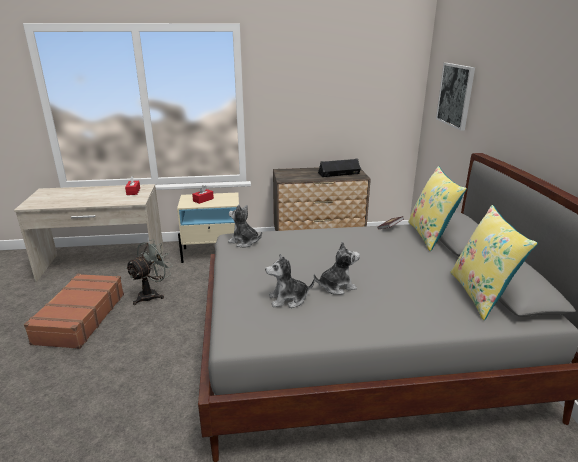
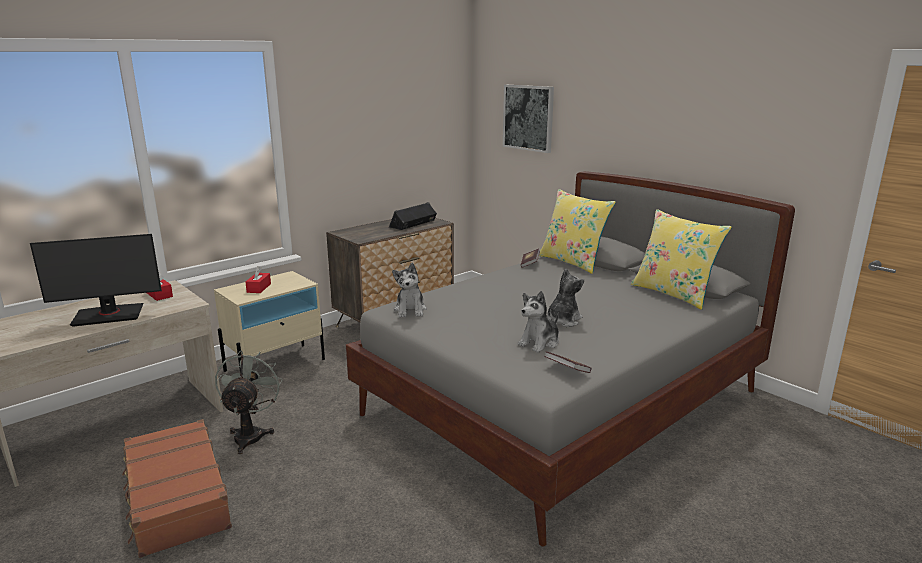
camera: 35 degrees left, 5 degrees down
(94, 198) = (109, 315): none -> monitor
(244, 242) = (410, 310): plush toy -> plush toy turned 90 degrees counterclockwise
(269, 331) = (567, 370): none -> book

